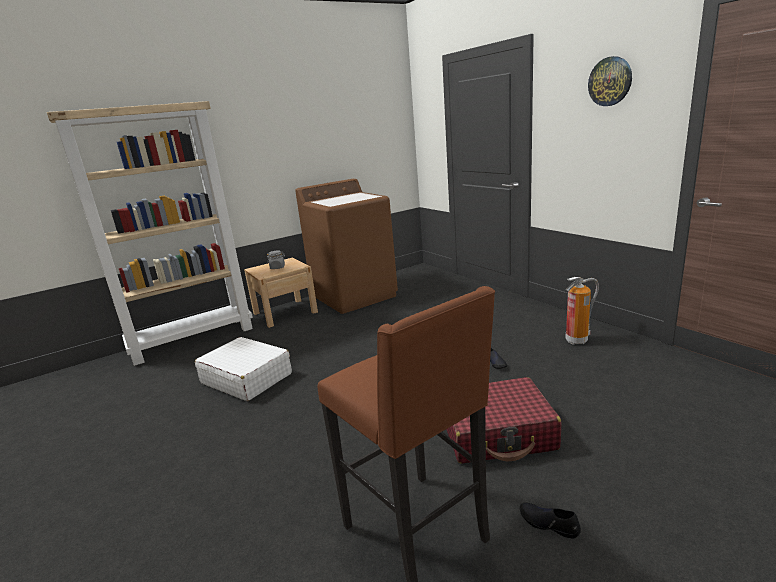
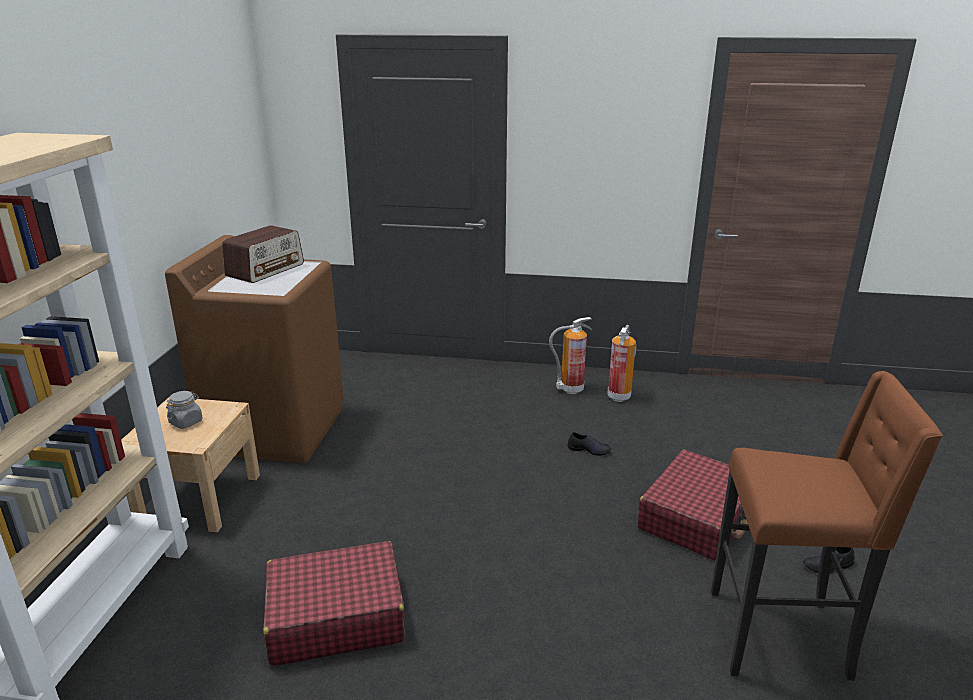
camera: 50 degrees left, 5 degrees up
(246, 378) = (335, 617): white suitcase -> red suitcase
(351, 197) = (266, 270): none -> radio
(546, 325) = (570, 390): none -> fire extinguisher
(610, 81) = (617, 109): wall clock -> none

